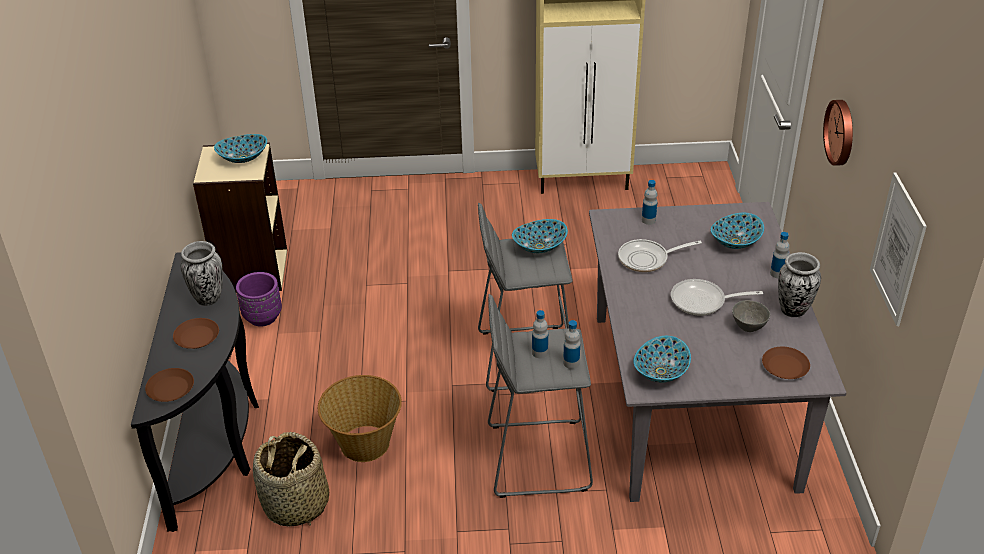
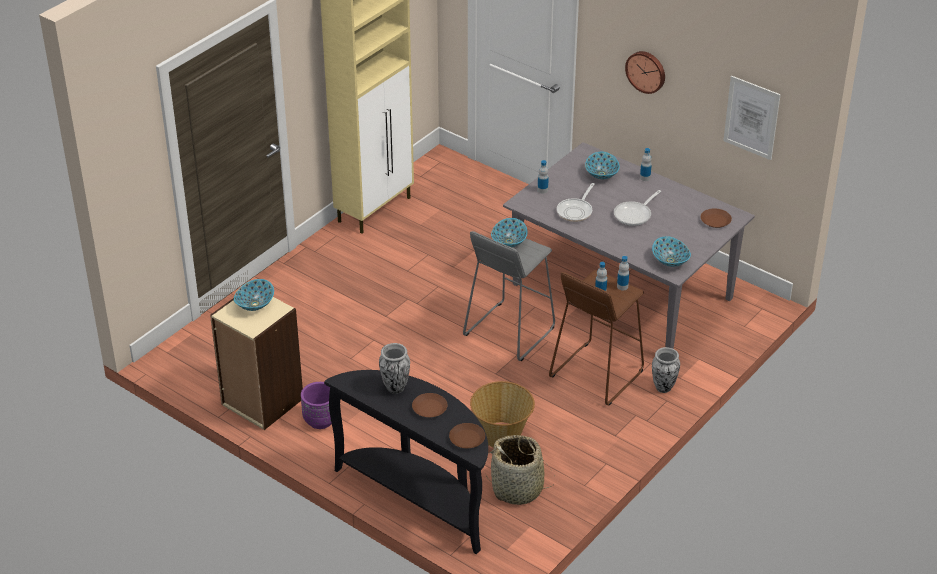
camera: 50 degrees left, 0 degrees up
(537, 457) = (596, 373): grey stool -> brown stool
(748, 327) = (673, 213): grey bowl -> none
(793, 310) = (679, 191): vase -> vase (664, 387)

